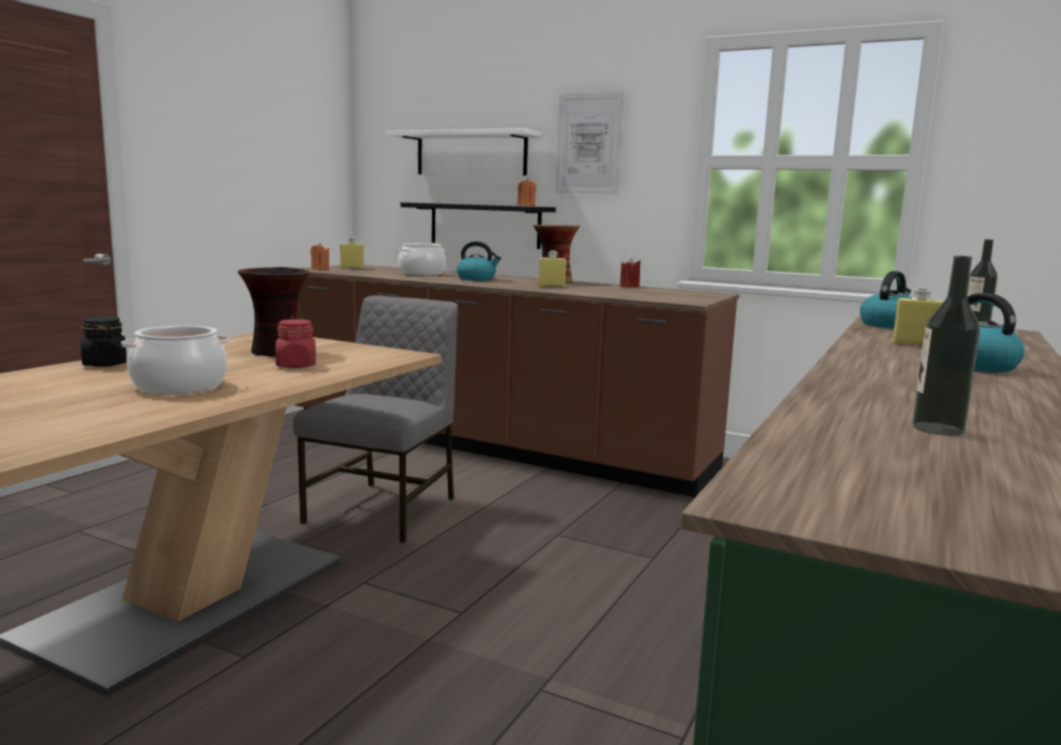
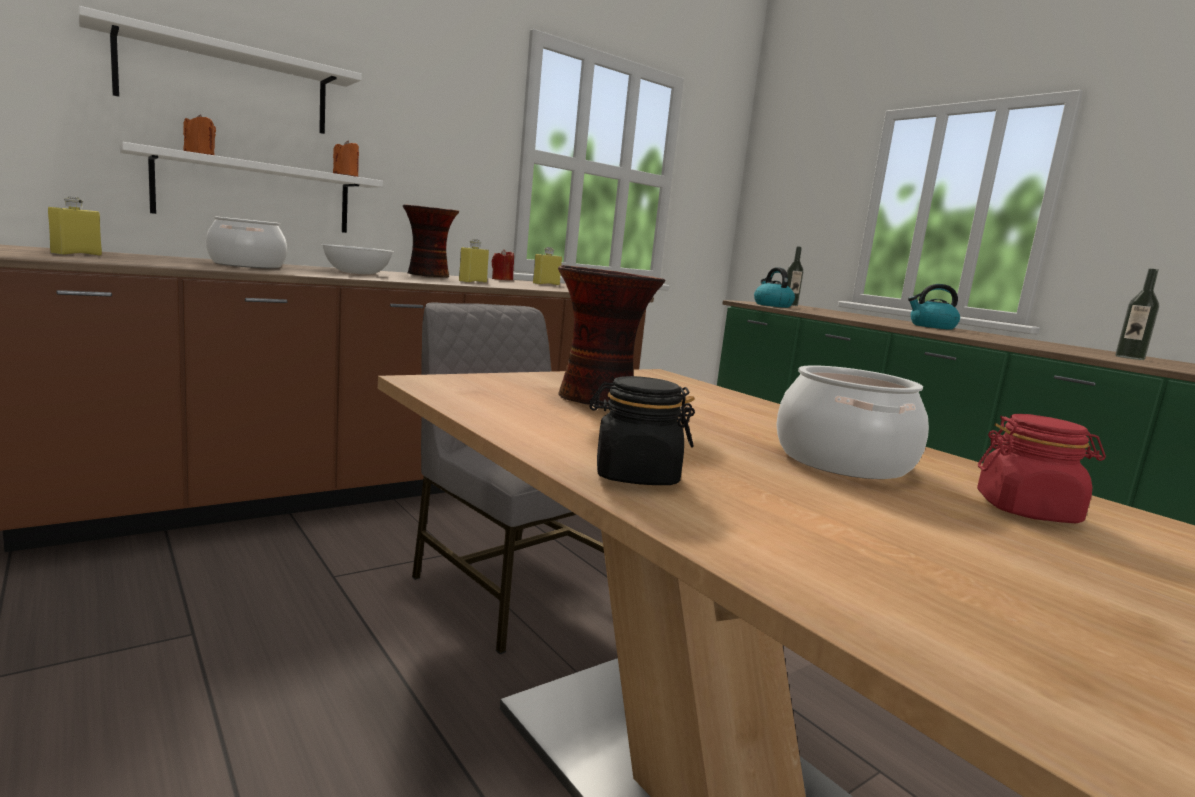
camera: 65 degrees left, 0 degrees up
(296, 365) = (705, 407): red jar -> red jar (1027, 511)
(320, 269) = (49, 257): orange candle -> orange candle (199, 154)
(477, 279) = (356, 273): kettle -> white bowl
(484, 225) = (255, 194): black shelf -> white shelf
(589, 144) = (410, 110): picture -> none
(915, 345) = (857, 317): yellow bottle -> yellow bottle (546, 284)

